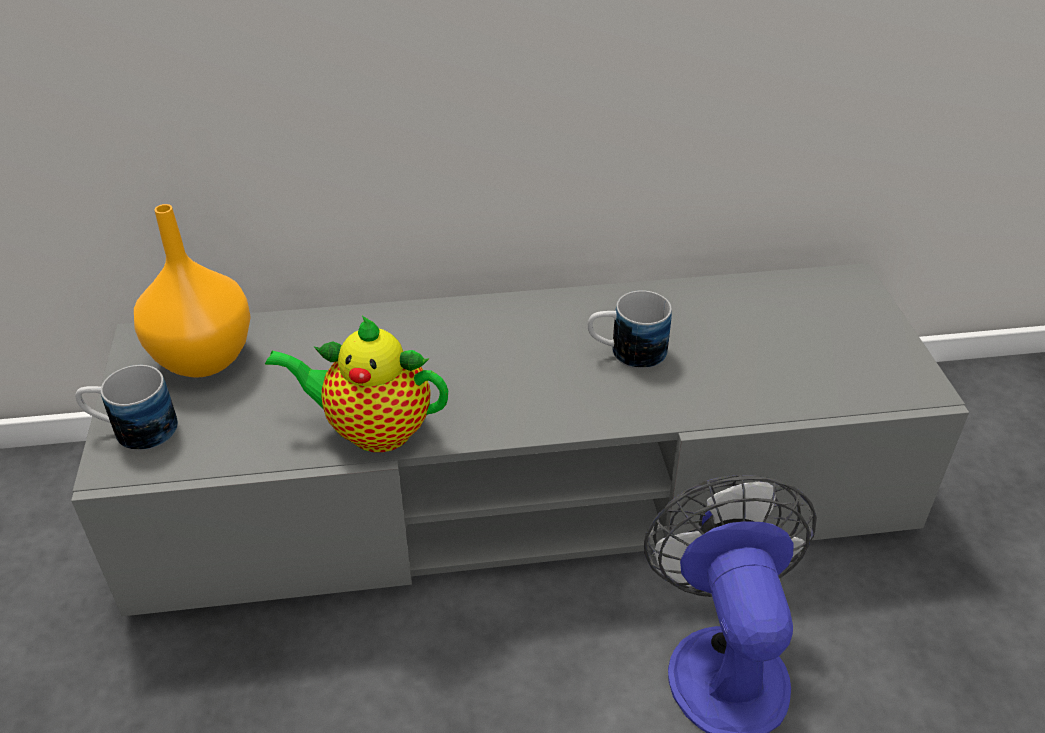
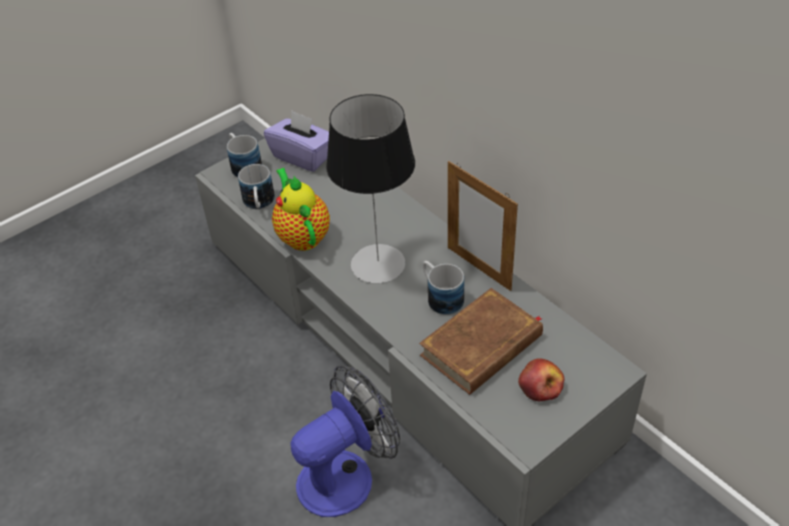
camera: 60 degrees right, 5 degrees up
(202, 360) = (303, 156): orange vase -> purple tissue box
(246, 449) = (259, 204): none -> mug
(511, 380) = (378, 264): none -> table lamp
(605, 302) = (479, 268): none -> picture frame
(740, 355) = (482, 346): none -> brown book
(839, 340) = (540, 386): none -> apple

